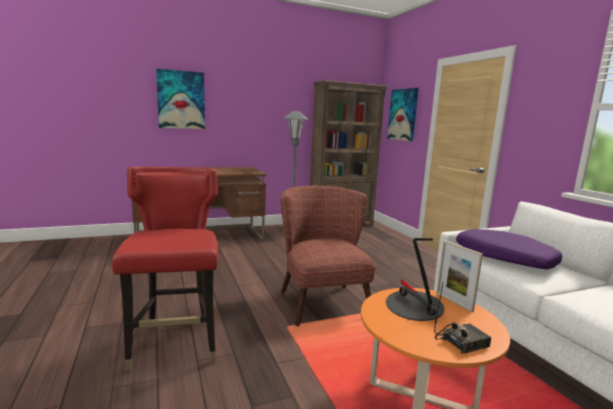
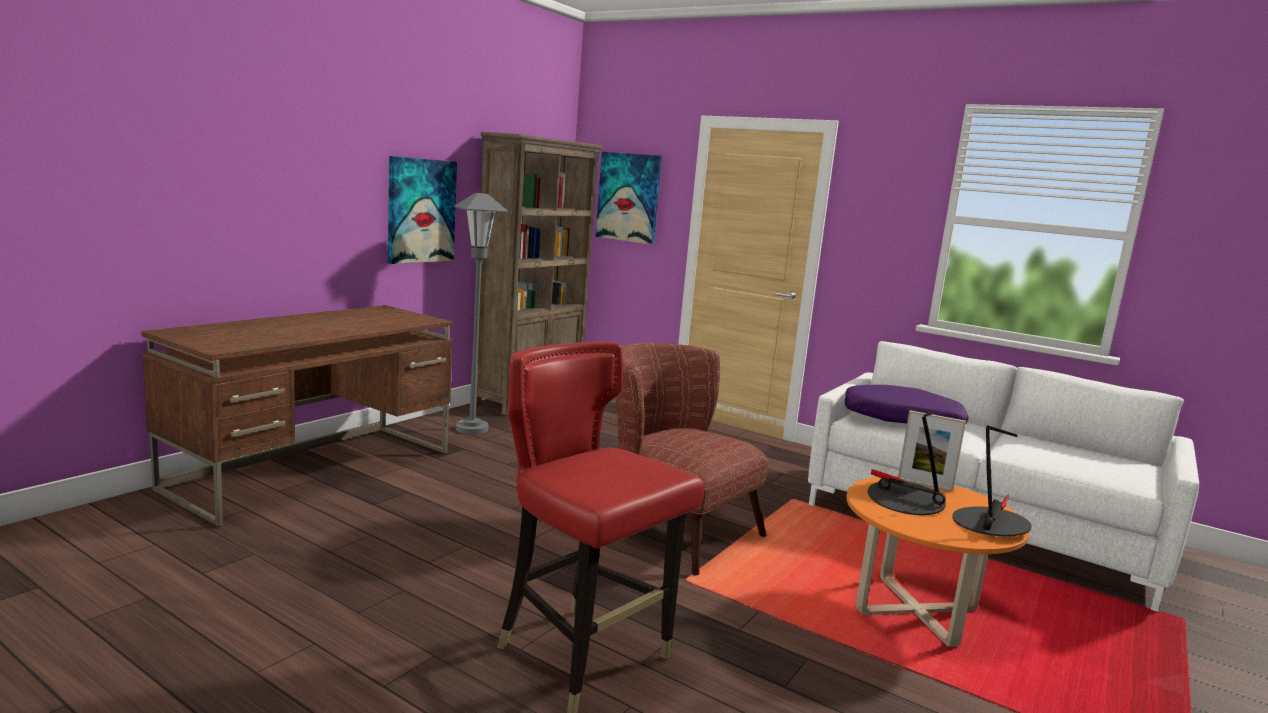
camera: 35 degrees left, 0 degrees up
(181, 100) = (244, 167): picture -> picture (421, 210)
(461, 342) = (990, 525): radio -> table lamp

